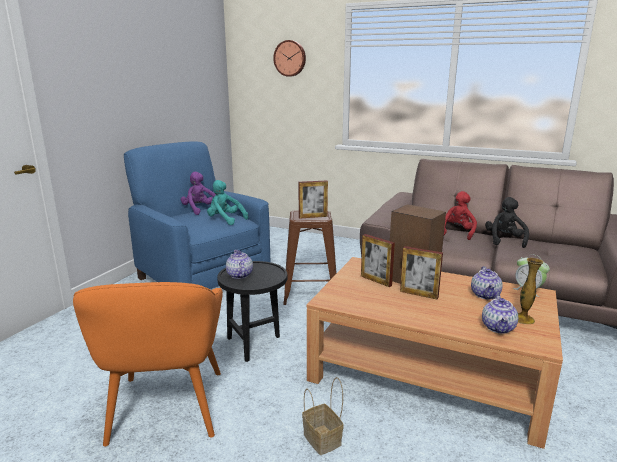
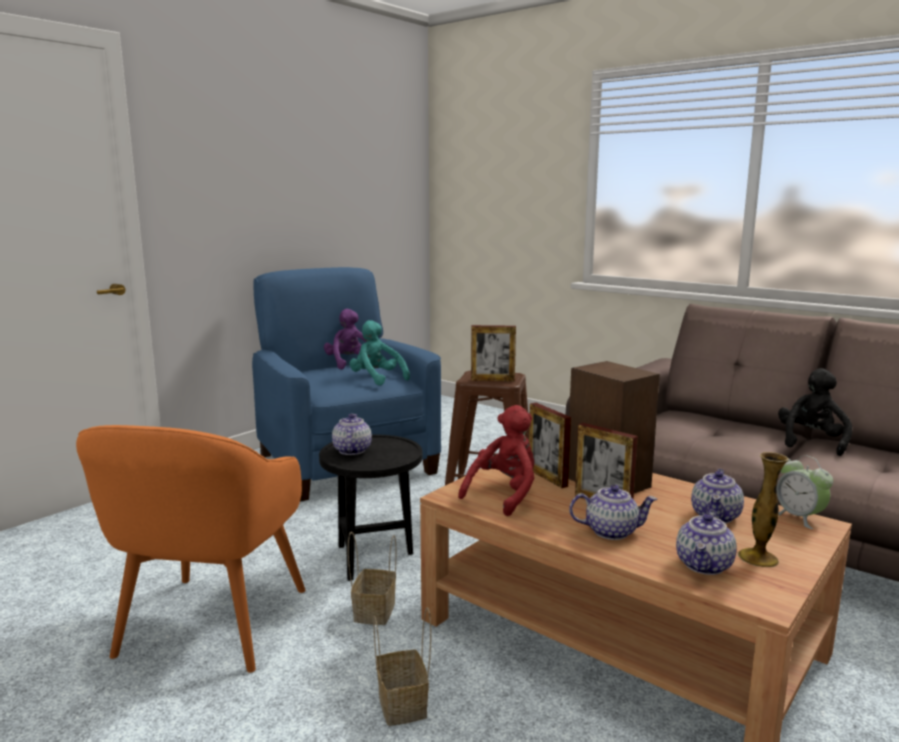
camera: 15 degrees right, 5 degrees down
(273, 379) = (374, 610): none -> basket
(290, 58) = (513, 154): wall clock -> none
(435, 313) = (611, 531): none -> teapot
(456, 232) = (733, 424): red plush toy -> red plush toy (504, 494)

